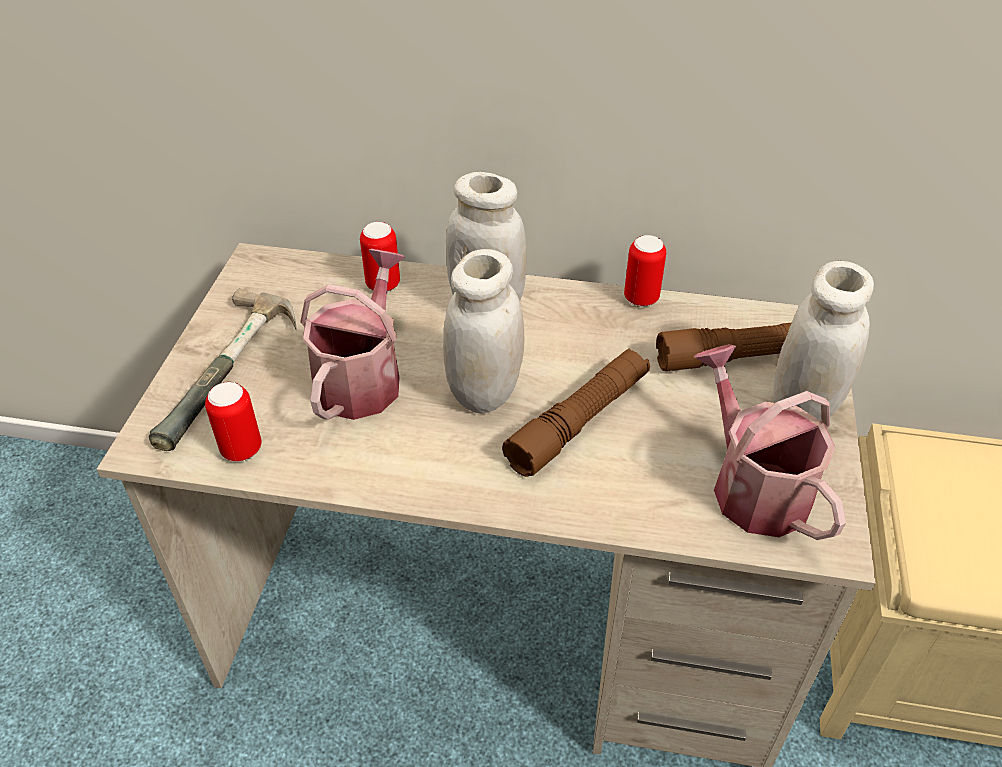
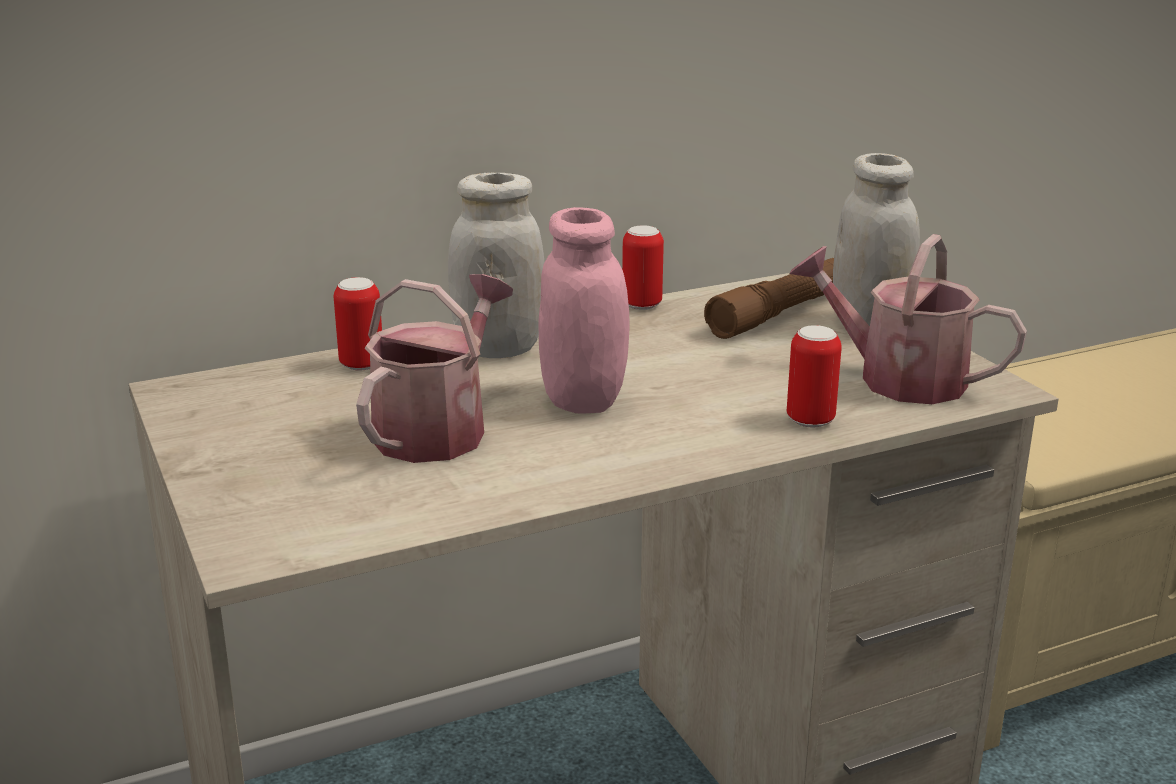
camera: 35 degrees left, 20 degrees down
(234, 373) = (278, 471): hammer -> none
(241, 449) = (376, 517): can -> can (810, 420)
(362, 377) = (438, 429): watering can -> watering can turned 45 degrees clockwise
(485, 392) = (583, 400): white jar -> pink jar
(579, 421) = (700, 390): brown flashlight -> none

